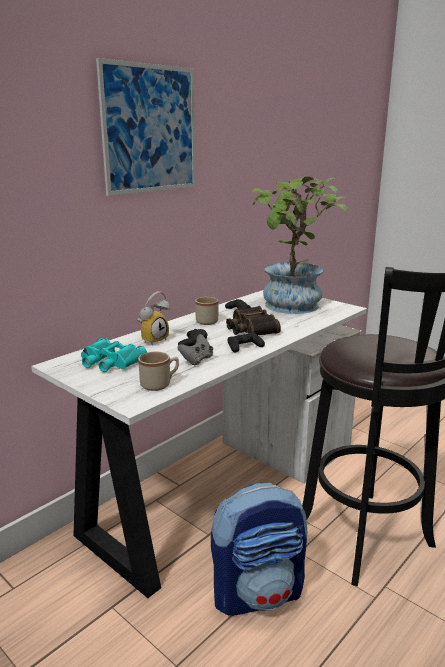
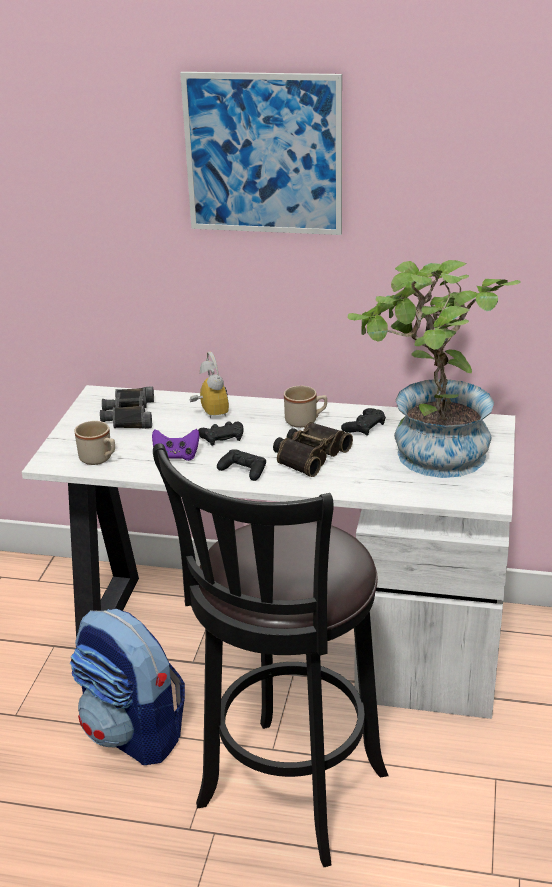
camera: 60 degrees right, 10 degrees up
(110, 361) = (128, 415): turquoise binoculars -> black binoculars
(153, 339) = (208, 413): alarm clock -> alarm clock turned 120 degrees counterclockwise
(197, 360) = (176, 456): grey game controller -> purple game controller

